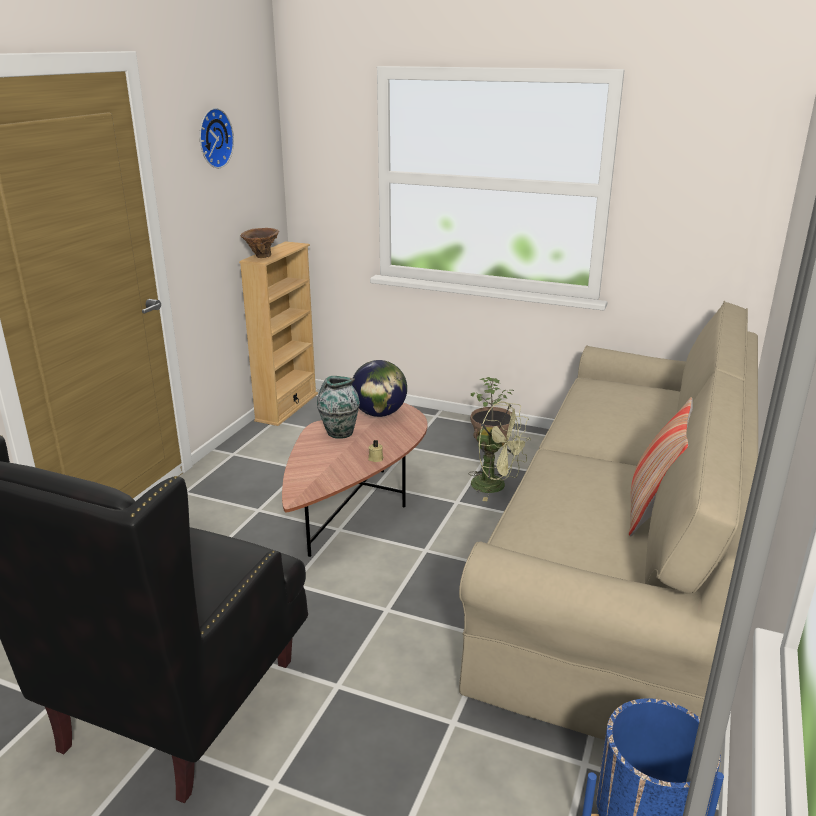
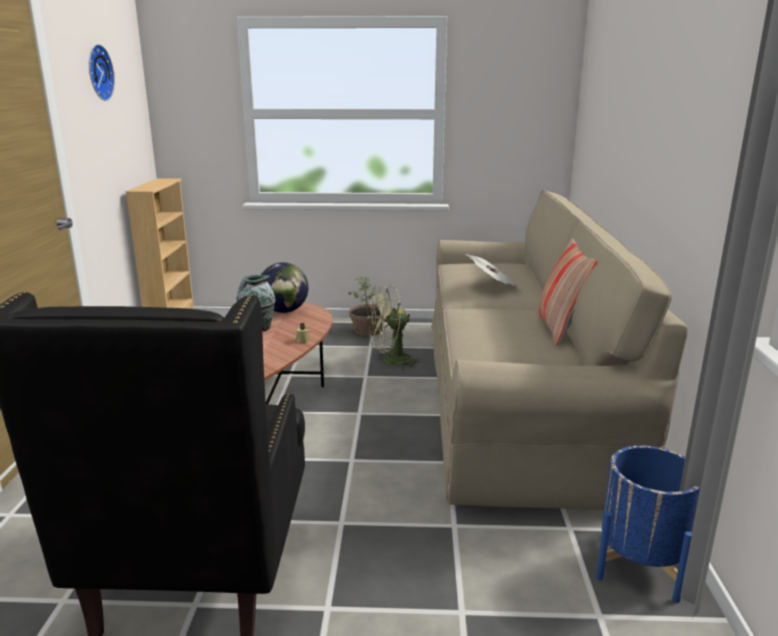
camera: 20 degrees left, 5 degrees down
(261, 257) = (145, 187): brown vase -> none
(496, 486) = (391, 361): green fan -> green fan turned 150 degrees clockwise
(614, 426) = (493, 286): none -> newspaper

